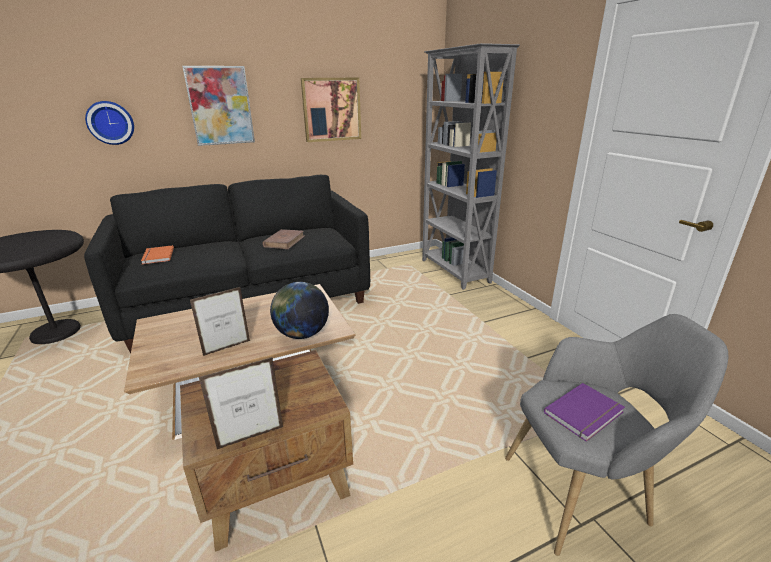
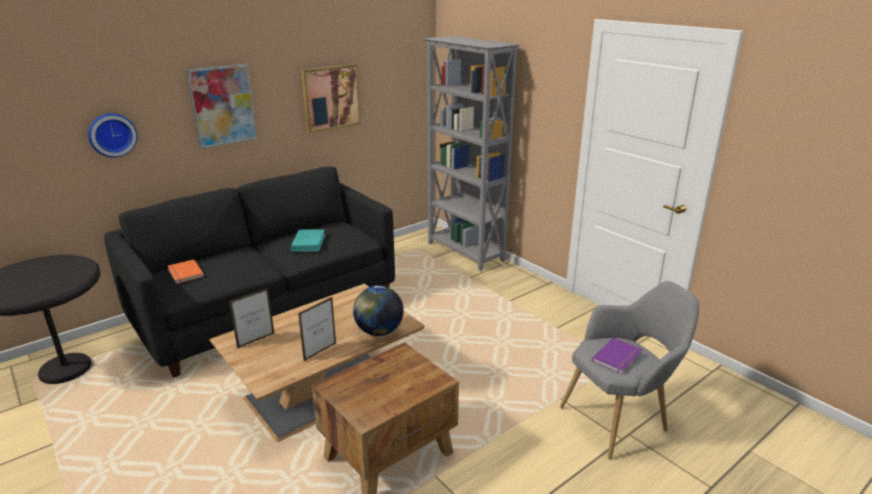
camera: 15 degrees left, 0 degrees up
(251, 438) = (398, 409): picture frame -> picture frame (256, 340)
(284, 241) = (308, 242): brown book -> turquoise book

